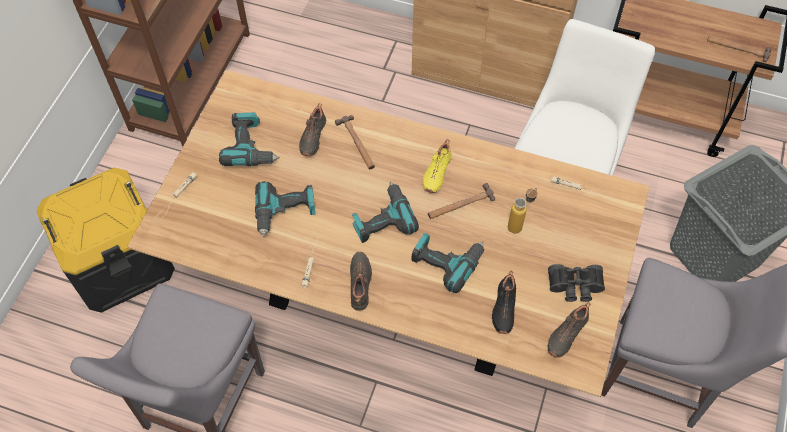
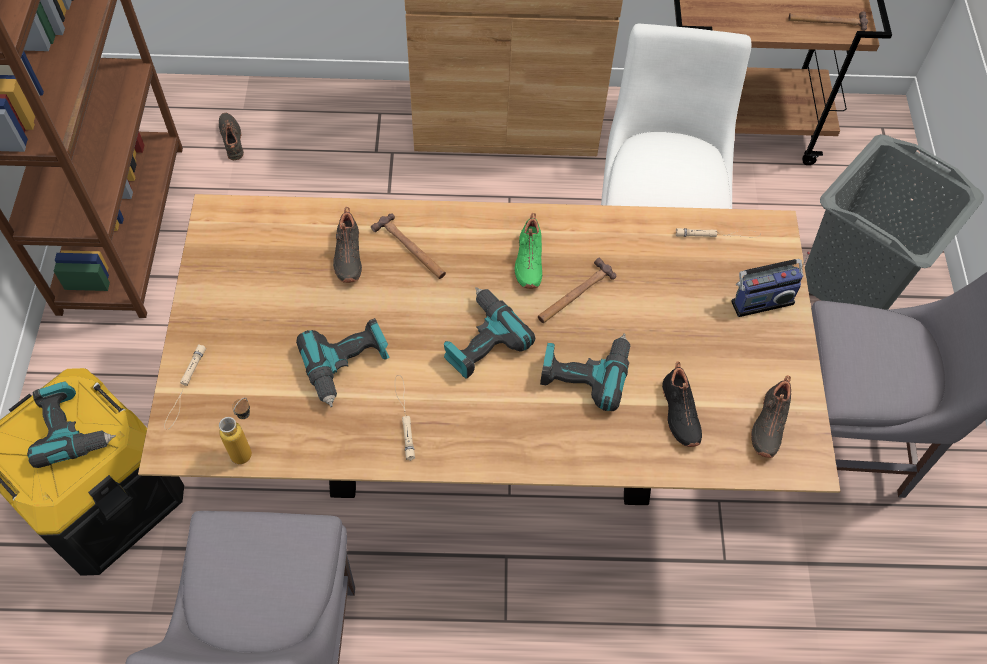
camera: 20 degrees left, 0 degrees up
(251, 147) = (267, 289): power drill -> power drill (71, 429)
(361, 283) = (484, 433): black shoe -> black shoe (233, 140)
(436, 172) = (527, 261): yellow shoe -> green shoe
(519, 224) = (657, 300): bottle -> bottle (247, 448)
(575, 287) = (756, 361): black binoculars -> none
(596, 244) = (760, 300): none -> radio

